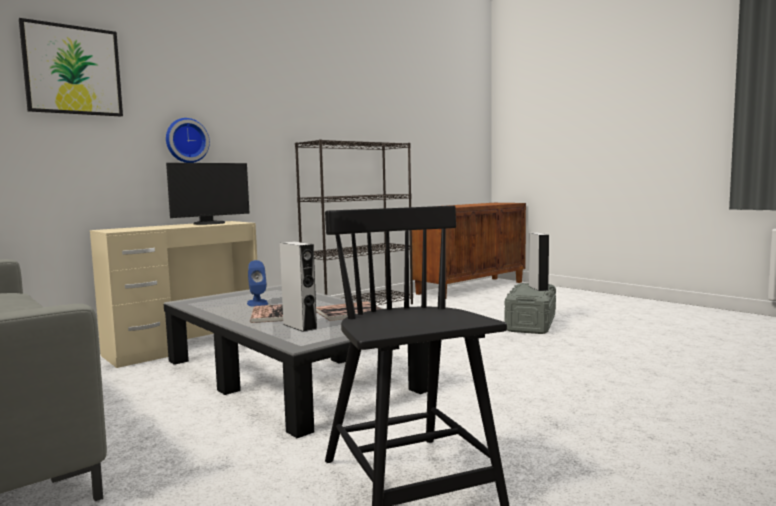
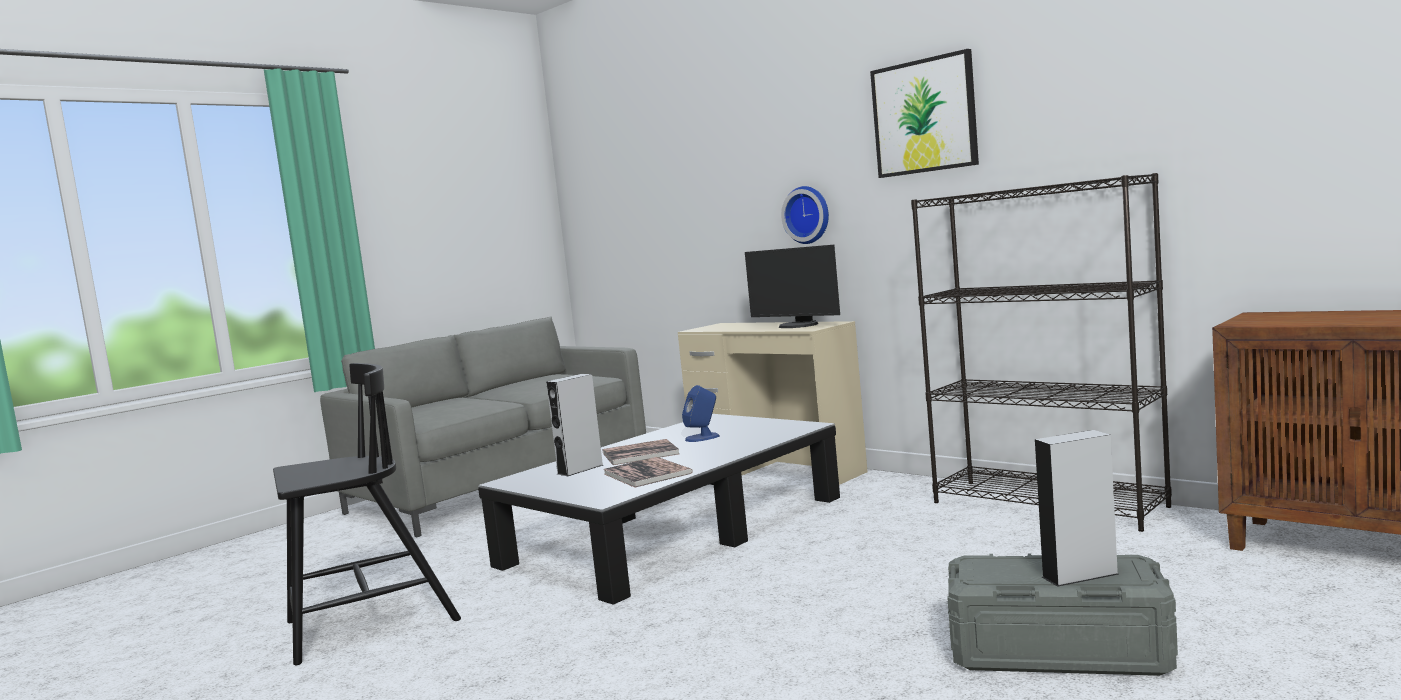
camera: 85 degrees right, 0 degrees up
(72, 70) = (708, 156): picture -> picture (924, 116)

